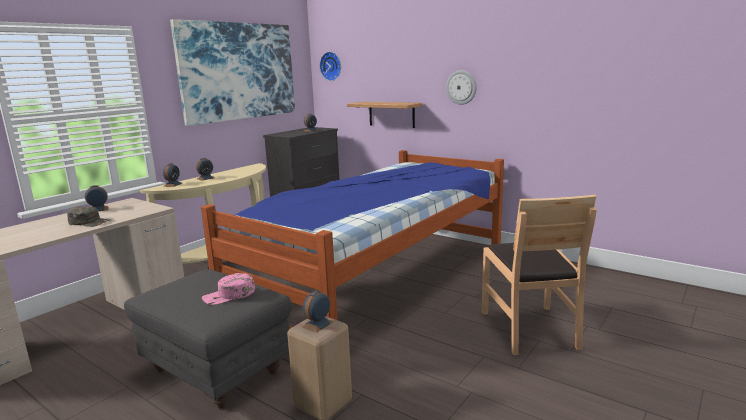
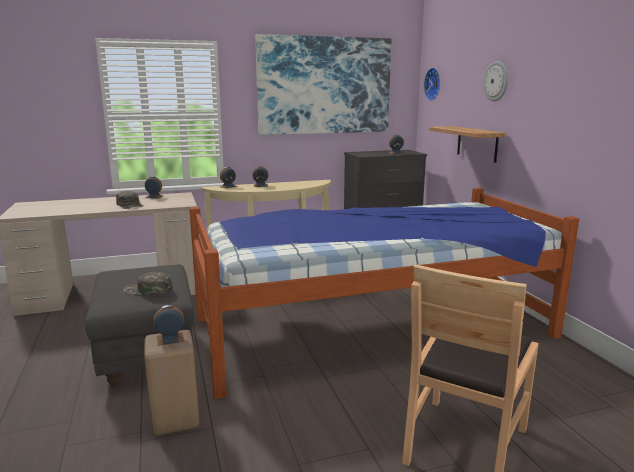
camera: 35 degrees right, 0 degrees up
(229, 295) = (148, 290): pink cap -> green cap
(461, 87) = (547, 116): wall clock -> wall clock (496, 81)

